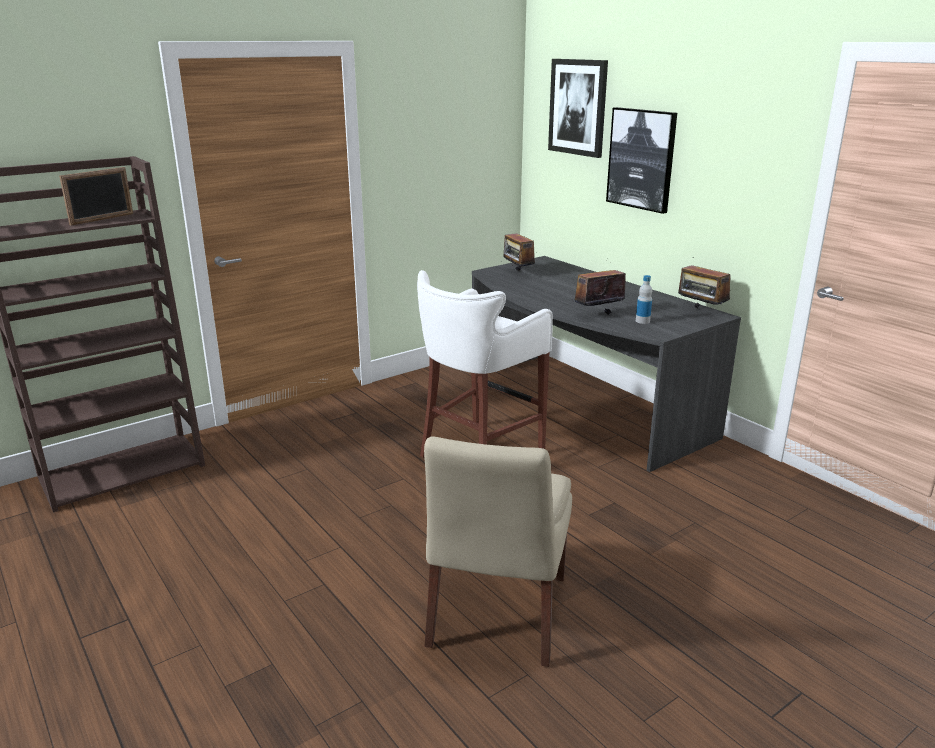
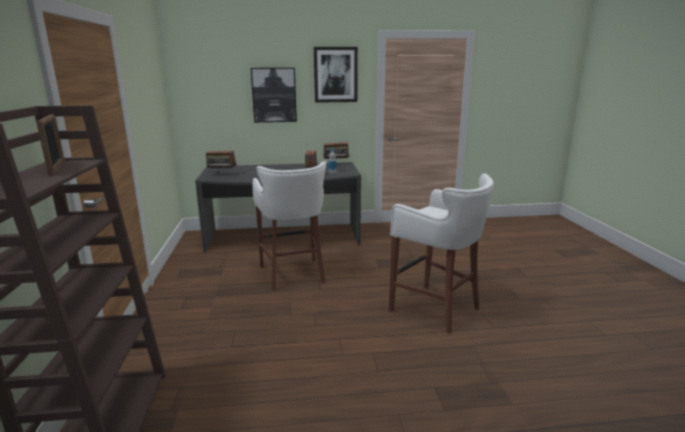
camera: 60 degrees left, 5 degrees down
(496, 615) = (437, 309): beige chair -> white stool
(578, 107) = (218, 70): picture -> picture (335, 75)

